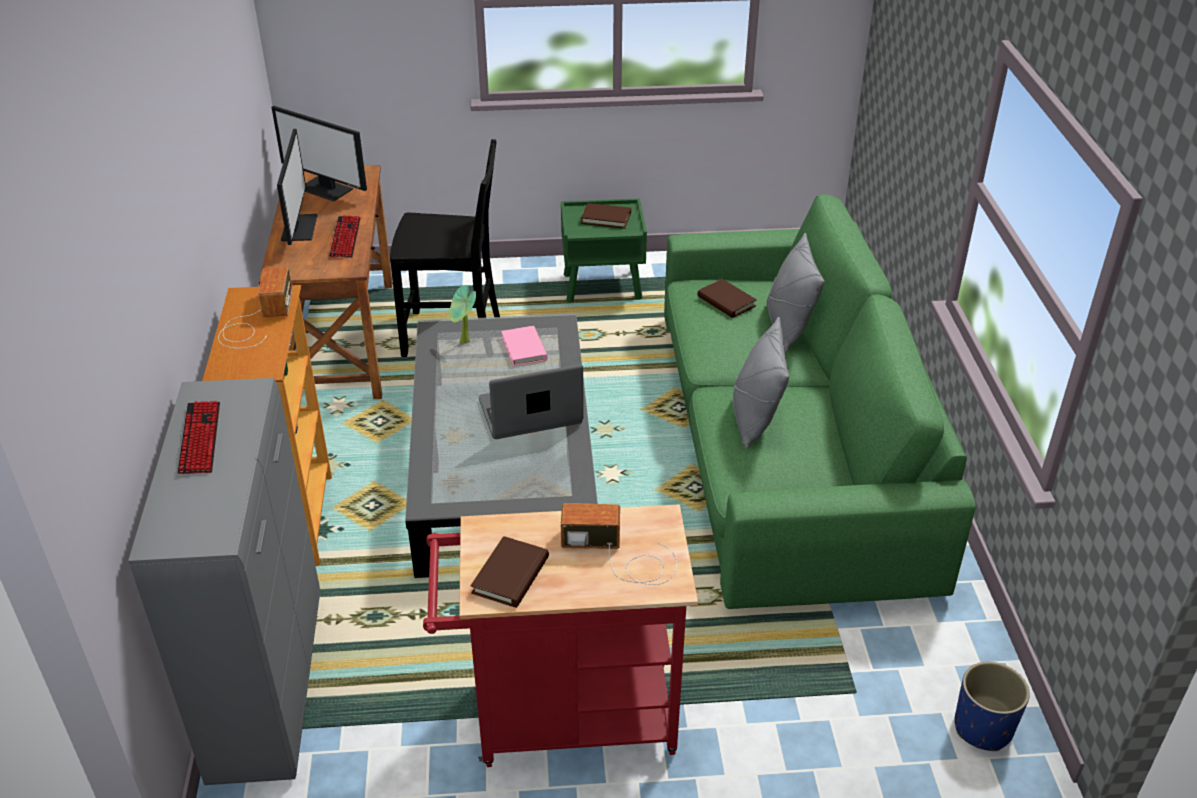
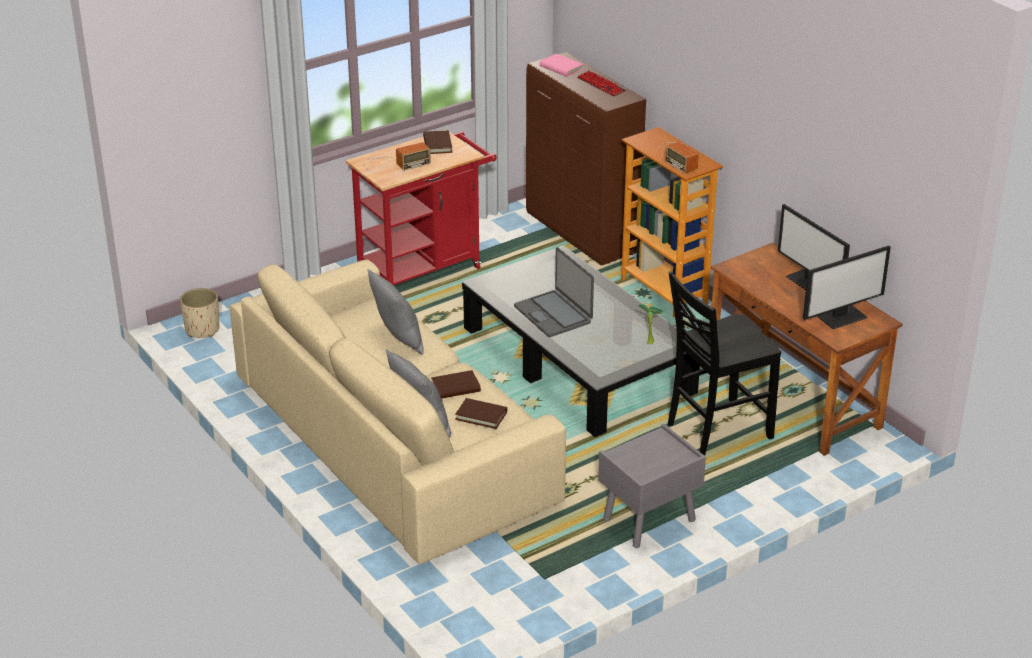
camera: 150 degrees right, 5 degrees down
(268, 685) = (582, 234): grey cabinet -> brown cabinet
(326, 188) = (842, 316): monitor -> monitor turned 150 degrees clockwise
(345, 238) = (765, 285): keyboard -> none
(524, 349) = (603, 351): pink book -> pink book (561, 68)
(531, 413) = (553, 314): laptop -> laptop turned 105 degrees clockwise
(603, 286) = (648, 521): green nightstand -> grey nightstand
(606, 218) = (650, 458): brown book -> brown book (455, 387)
(785, 443) = (395, 439): green sofa -> beige sofa
(983, 728) = (202, 329): blue planter -> beige planter

